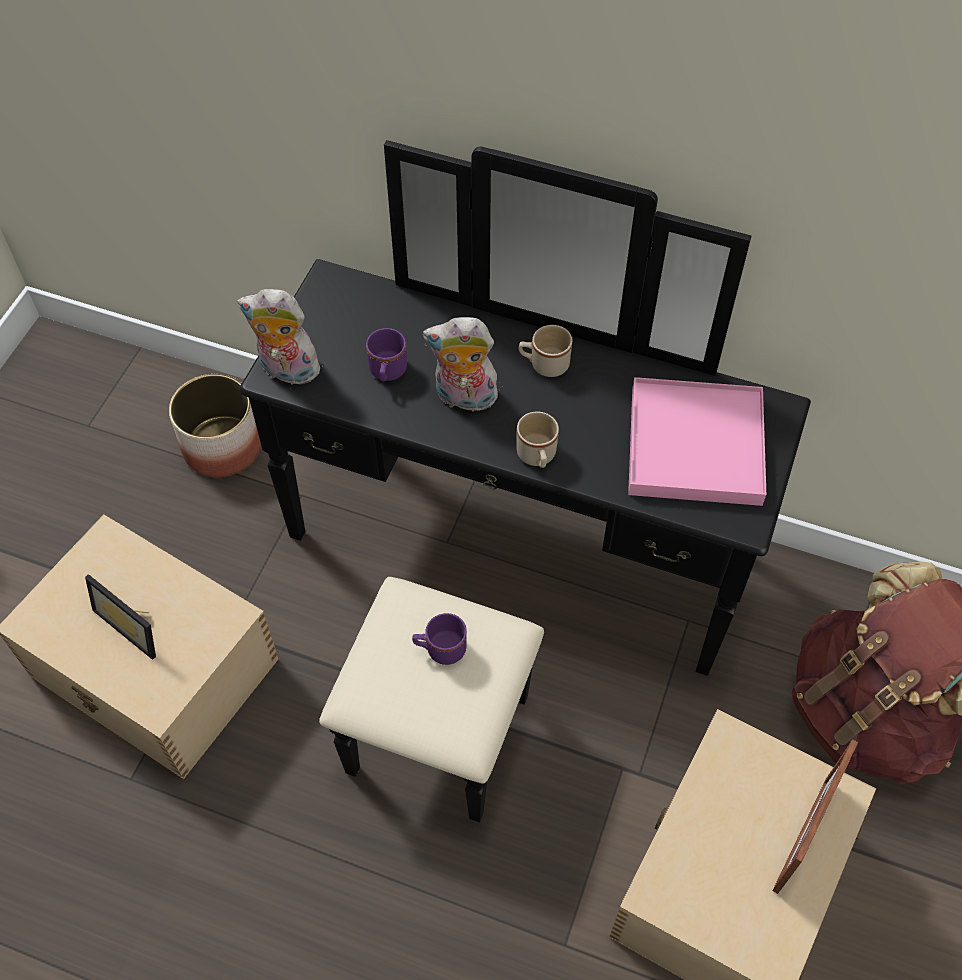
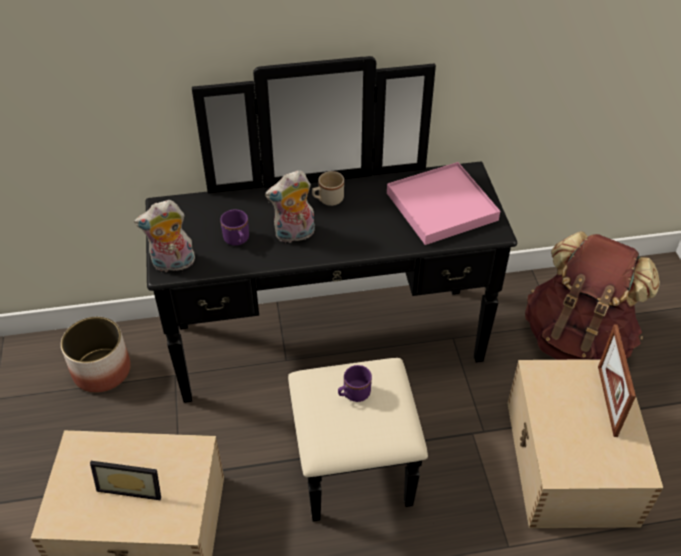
camera: 30 degrees left, 10 degrees down
(537, 457) = (360, 247): beige mug -> none

